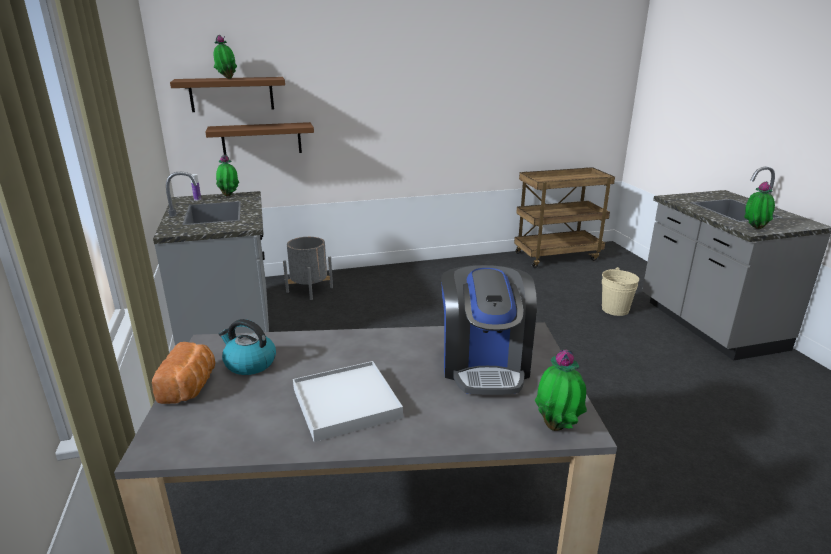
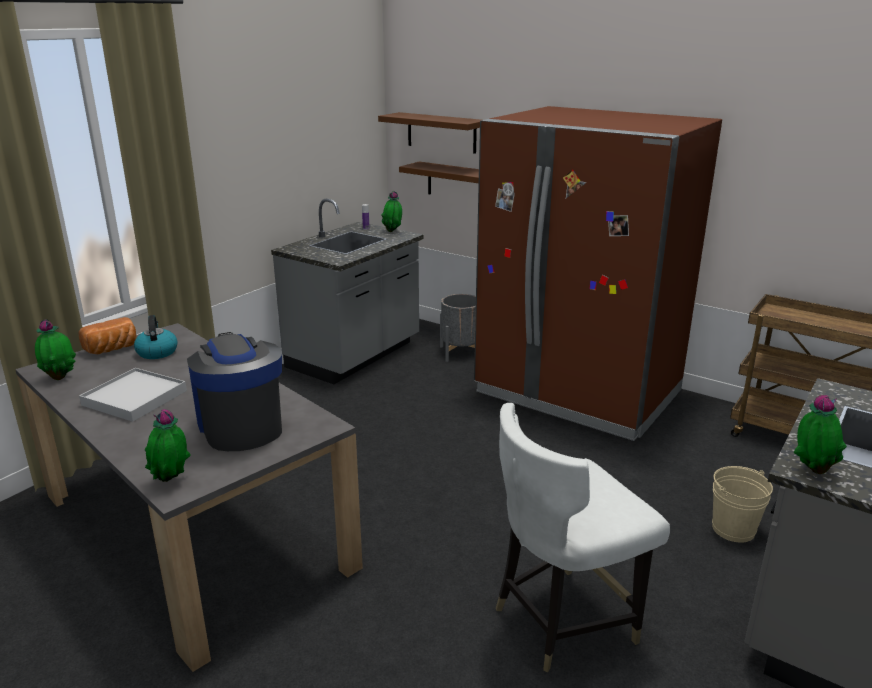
camera: 50 degrees right, 0 degrees up
(227, 78) = (432, 117): potted plant -> potted plant (60, 377)
(427, 281) = (577, 392): none -> brown fridge
(485, 365) = (241, 425): coffee machine -> coffee machine turned 105 degrees clockwise
(652, 396) = (562, 620): none -> white chair

